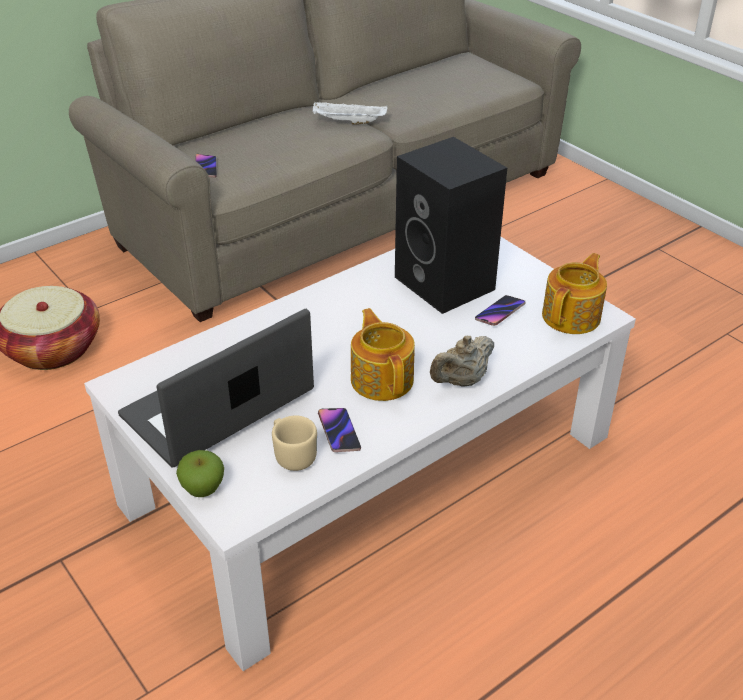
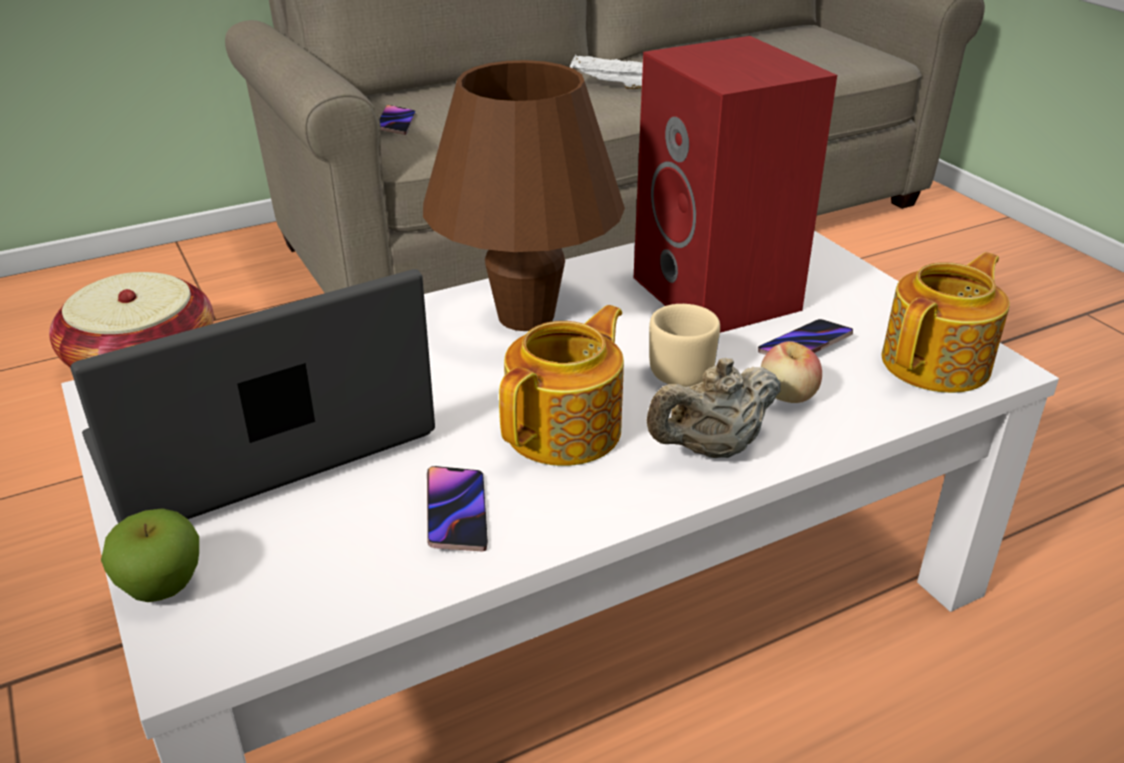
camera: 10 degrees right, 5 degrees down
(293, 454) = (356, 543): beige mug -> beige mug (676, 368)
(339, 310) = (526, 316): none -> brown table lamp
(382, 379) = (566, 429): teapot -> teapot turned 45 degrees clockwise
(447, 284) = (720, 294): black speaker -> red speaker
(495, 345) = (787, 396): none -> apple

